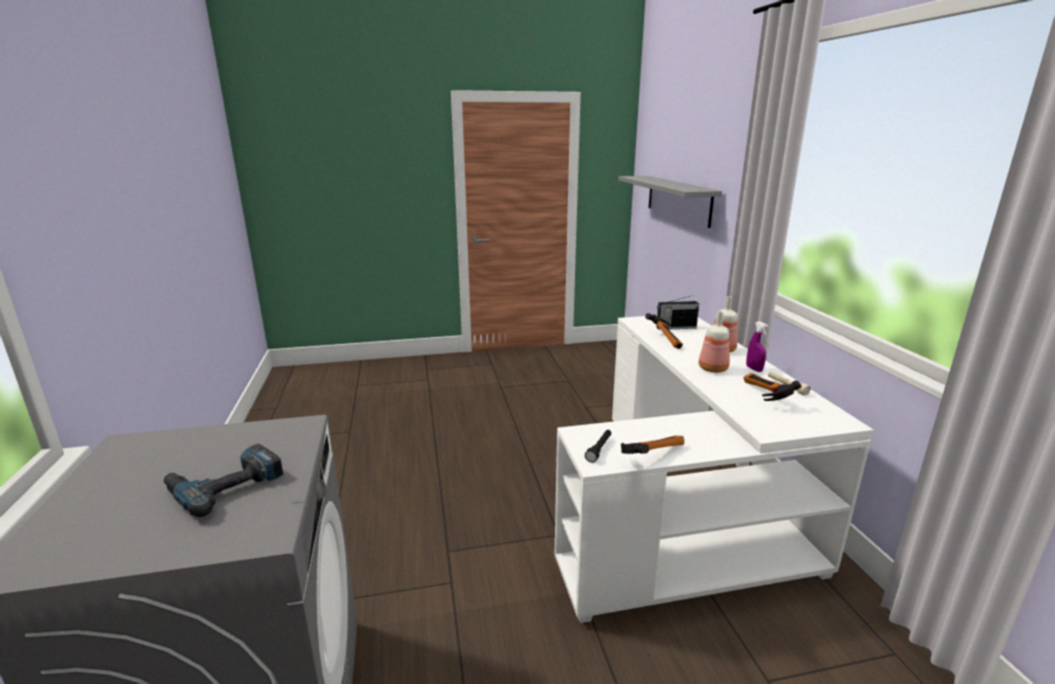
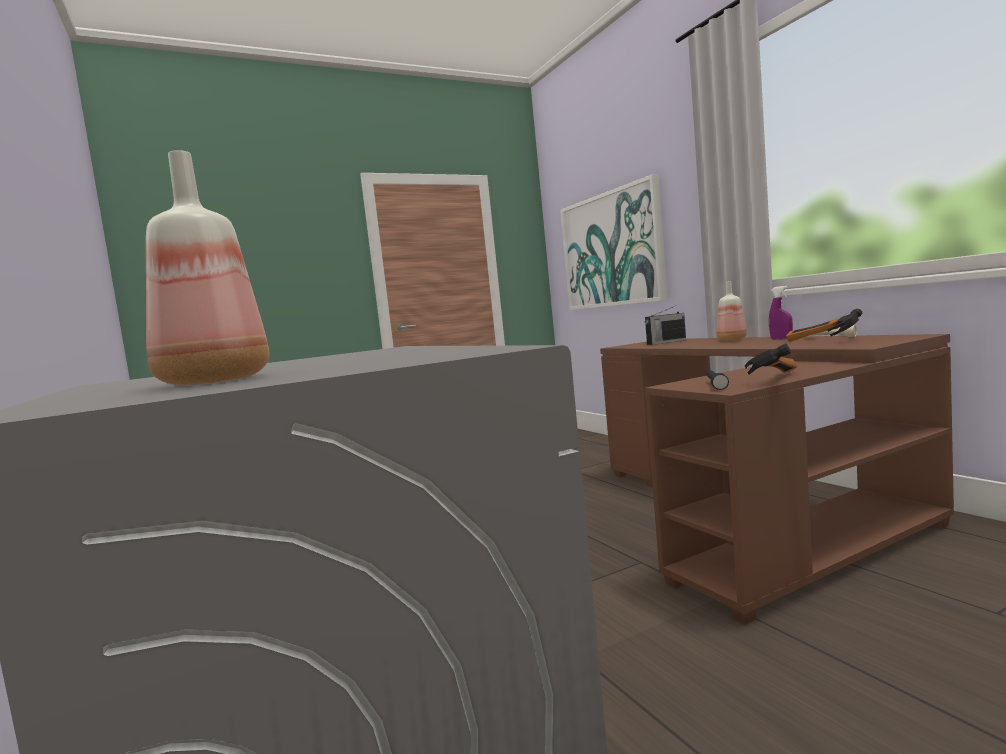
camera: 15 degrees left, 15 degrees down
(225, 485) = (352, 359): power drill -> none
(667, 340) = (671, 345): hammer -> none
(678, 199) = (611, 250): grey shelf -> picture
(687, 507) = (753, 512): white desk -> brown desk
(713, 369) = (745, 343): bottle -> bottle (216, 381)

